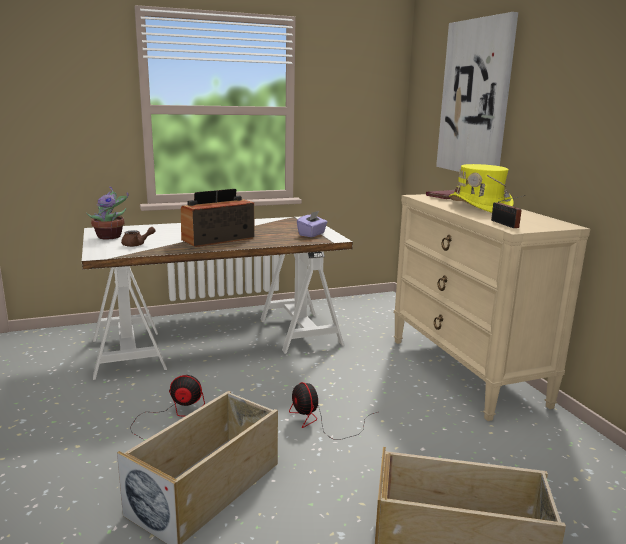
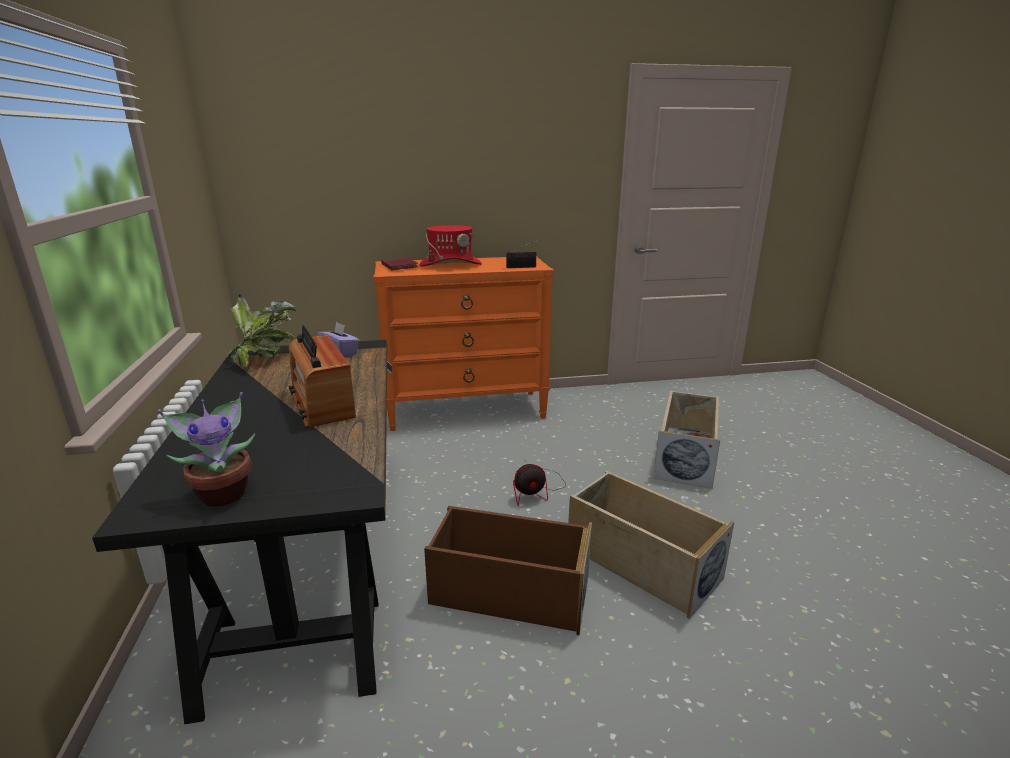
camera: 80 degrees left, 5 degrees up
(137, 244) = (308, 463): brown teapot -> none
(171, 416) = (508, 592): fan -> brown storage box
(218, 341) = (310, 553): white desk -> black desk
(291, 223) = (265, 359): none -> potted plant
(466, 371) = (466, 410): beige dresser -> orange dresser
(475, 98) = (362, 163): picture -> none
(480, 207) = (450, 264): yellow hat -> red hat

